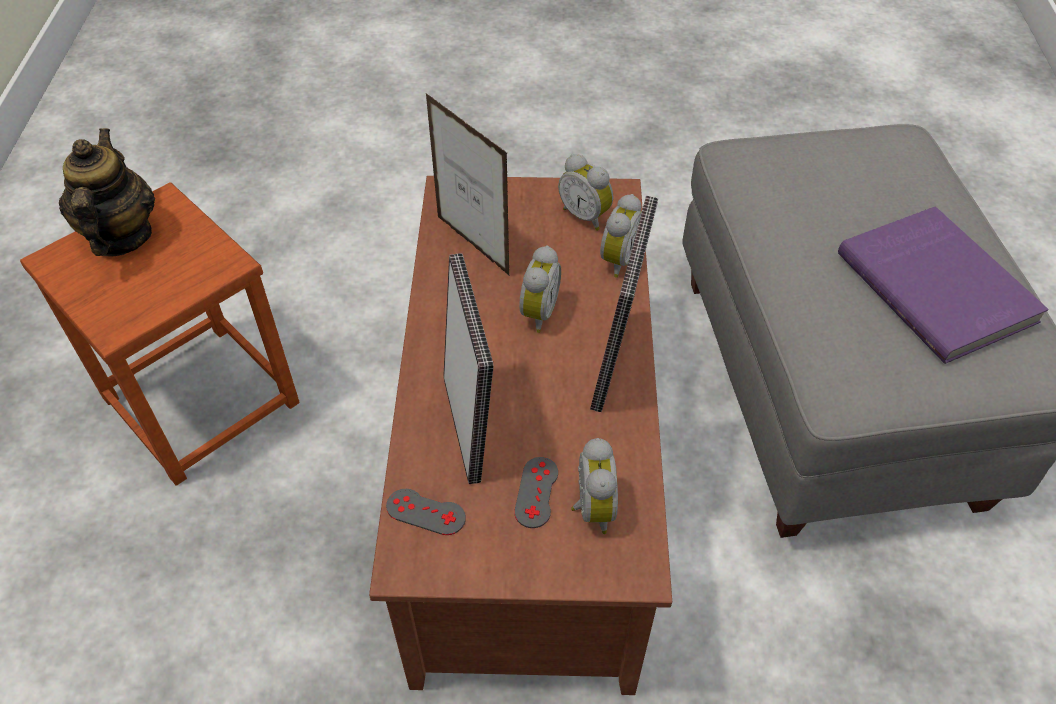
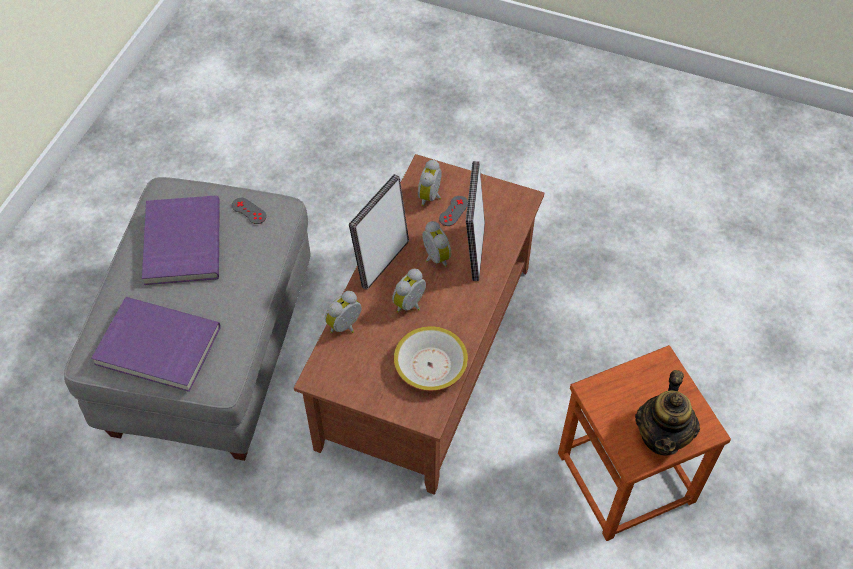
camera: 160 degrees left, 5 degrees up
(426, 512) = (509, 217): grey game controller -> grey game controller (249, 211)
(472, 245) = (430, 365): picture frame -> bowl
(586, 215) = (346, 366): alarm clock -> alarm clock (434, 258)
(839, 160) = (157, 348): none -> purple book

